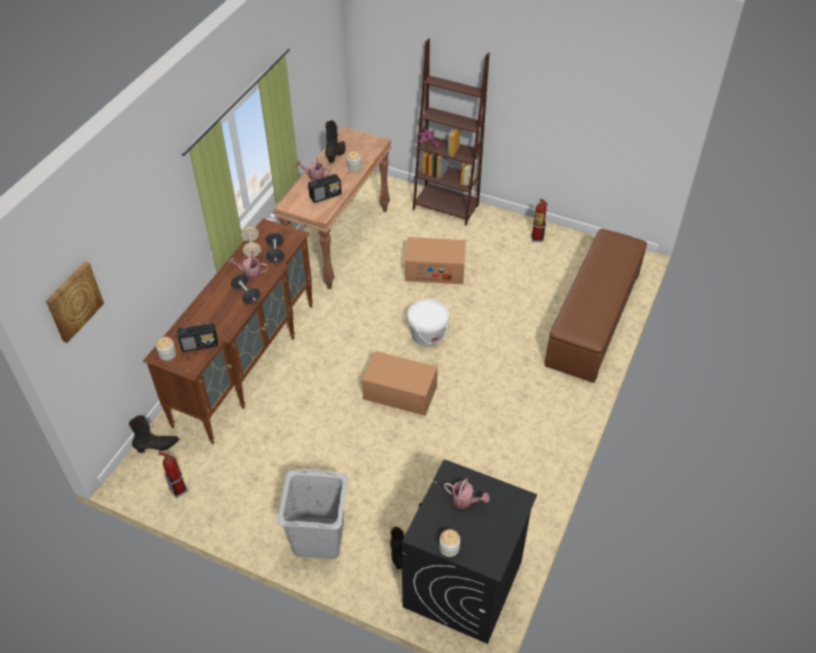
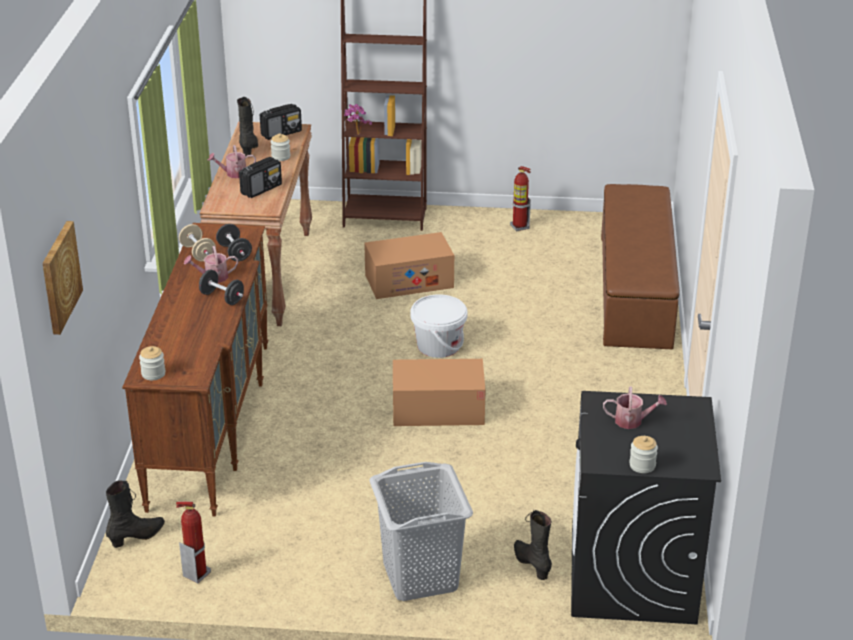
camera: 20 degrees left, 15 degrees down
(200, 344) = (192, 356): radio -> radio (281, 133)

